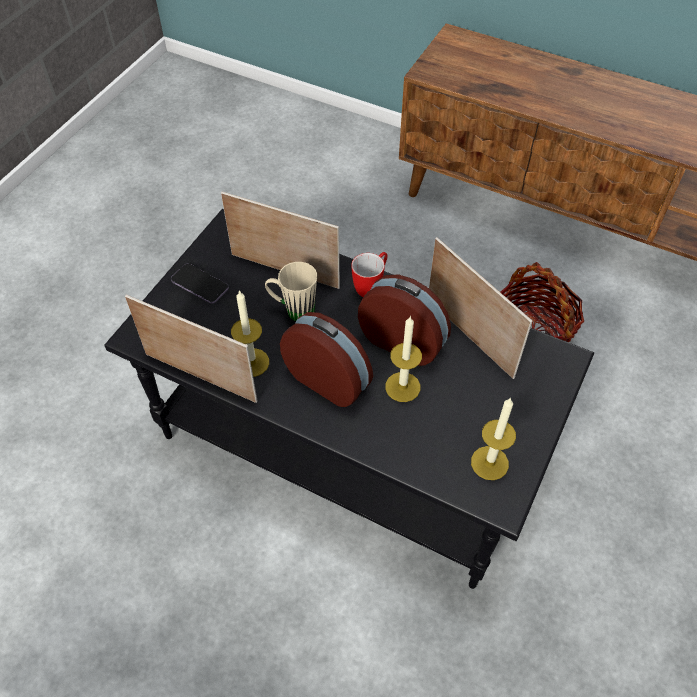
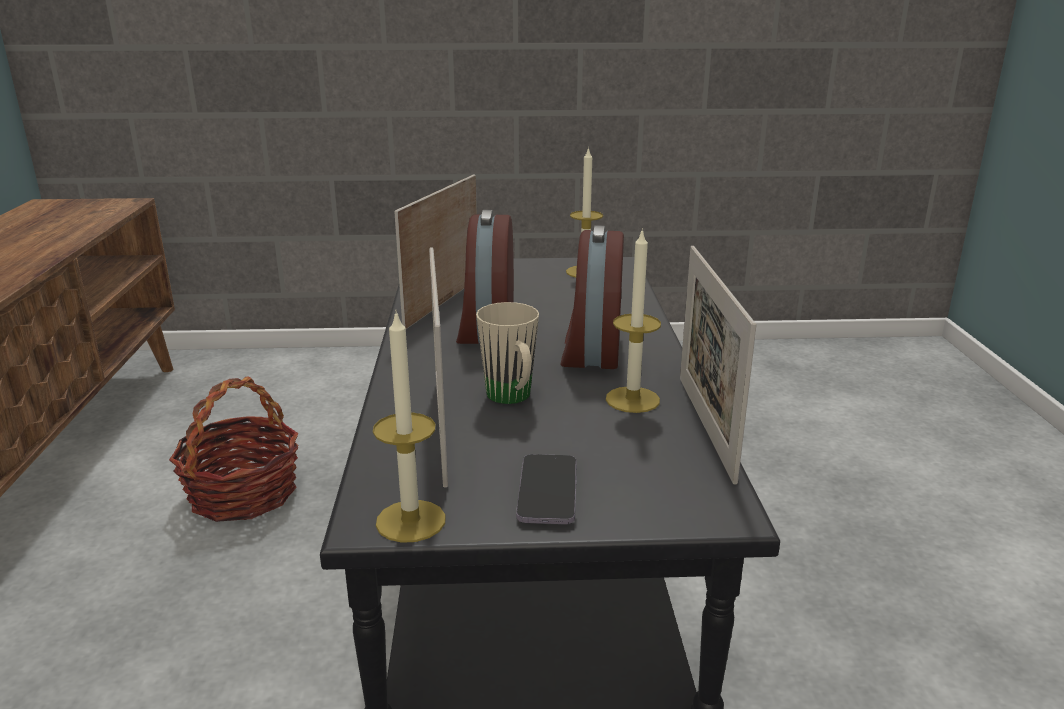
camera: 120 degrees left, 30 degrees down
(371, 286) = (413, 363): mug -> none
(402, 387) = (550, 316): candle -> candle (411, 521)

